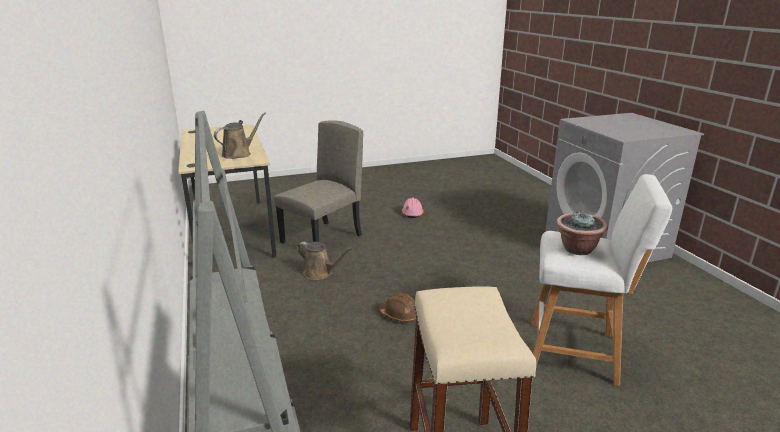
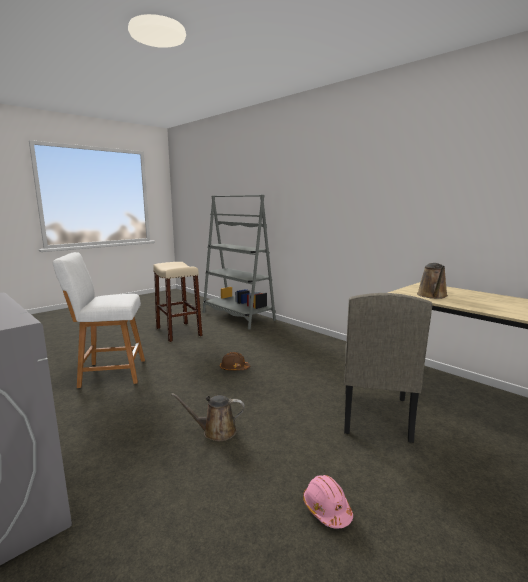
camera: 155 degrees right, 10 degrees down
(320, 273) = (322, 381): brown watering can -> brown watering can (216, 431)
(577, 249) = (115, 295): potted plant -> none

